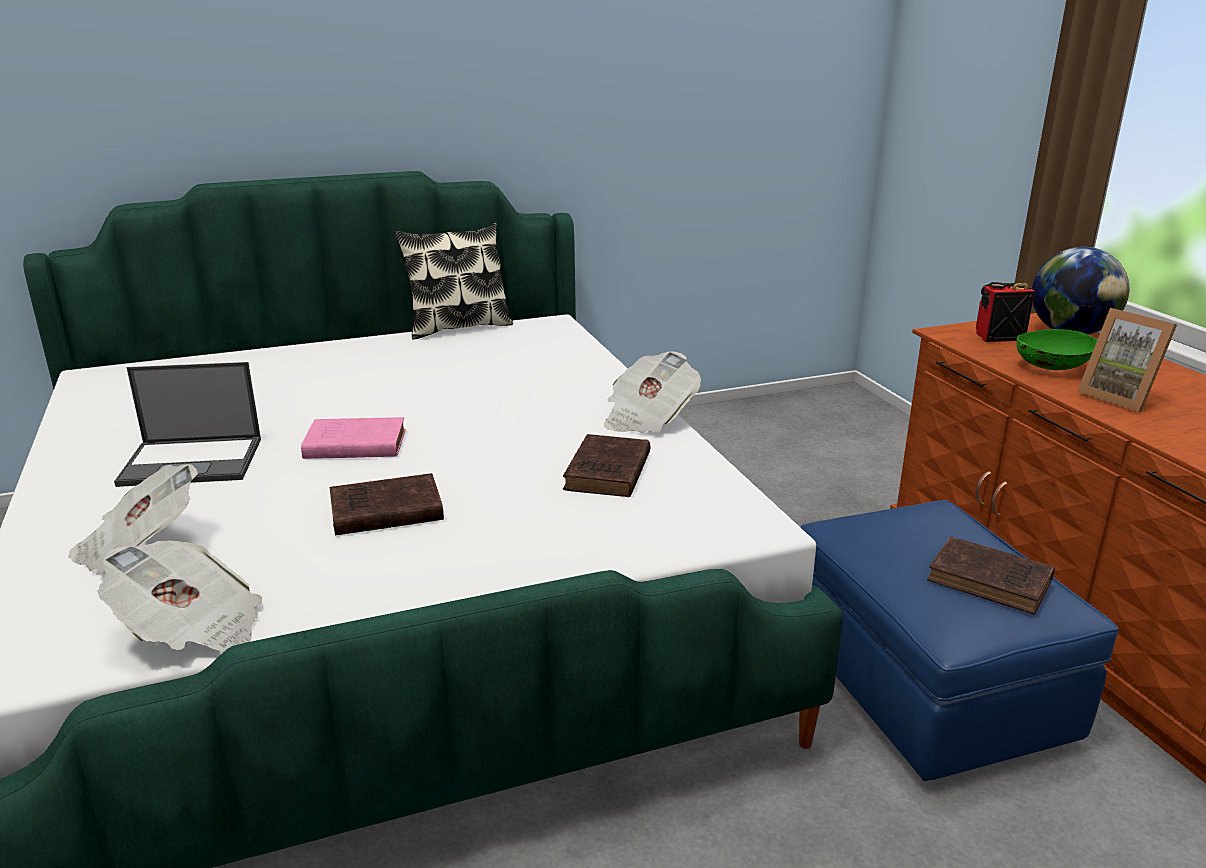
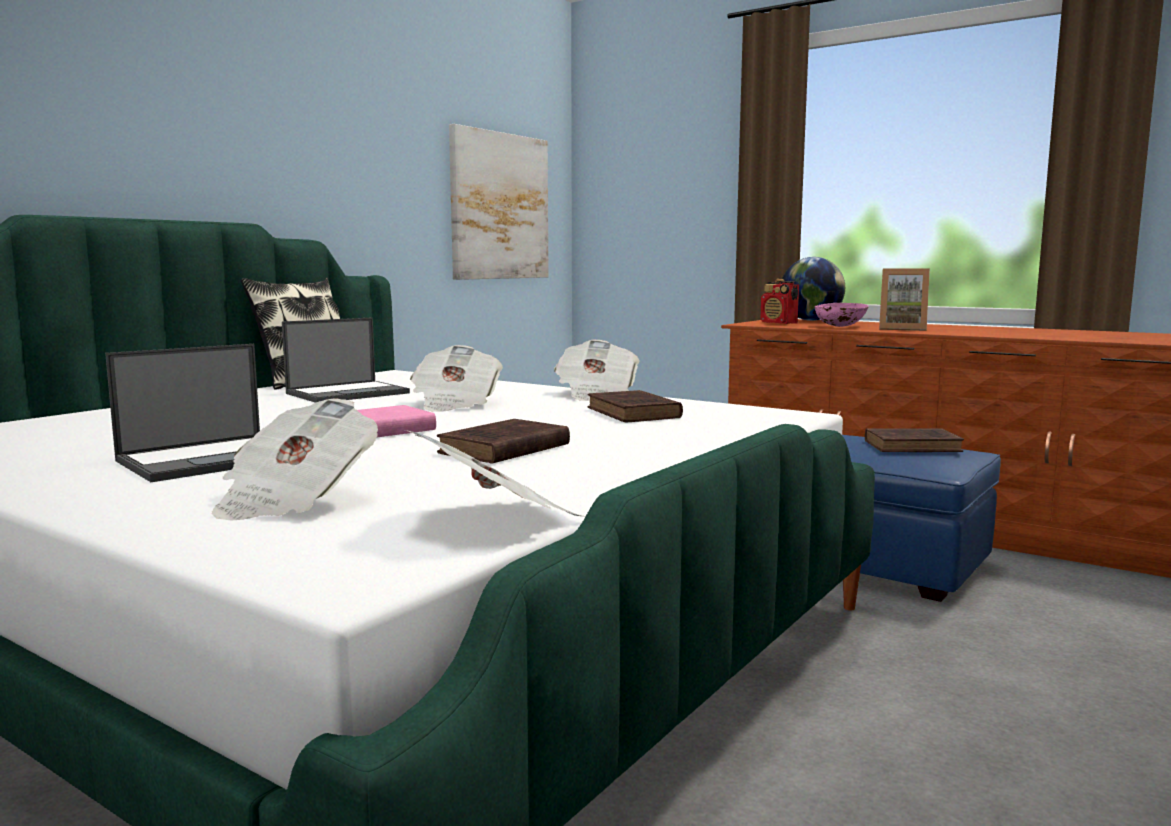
camera: 35 degrees left, 15 degrees down
(452, 361) = (348, 393): none -> laptop
(494, 407) = (455, 404): none -> newspaper
(761, 115) = (499, 206): none -> picture
(998, 337) = (779, 323): radio -> radio turned 90 degrees counterclockwise
(1052, 368) = (840, 326): green bowl -> pink bowl

